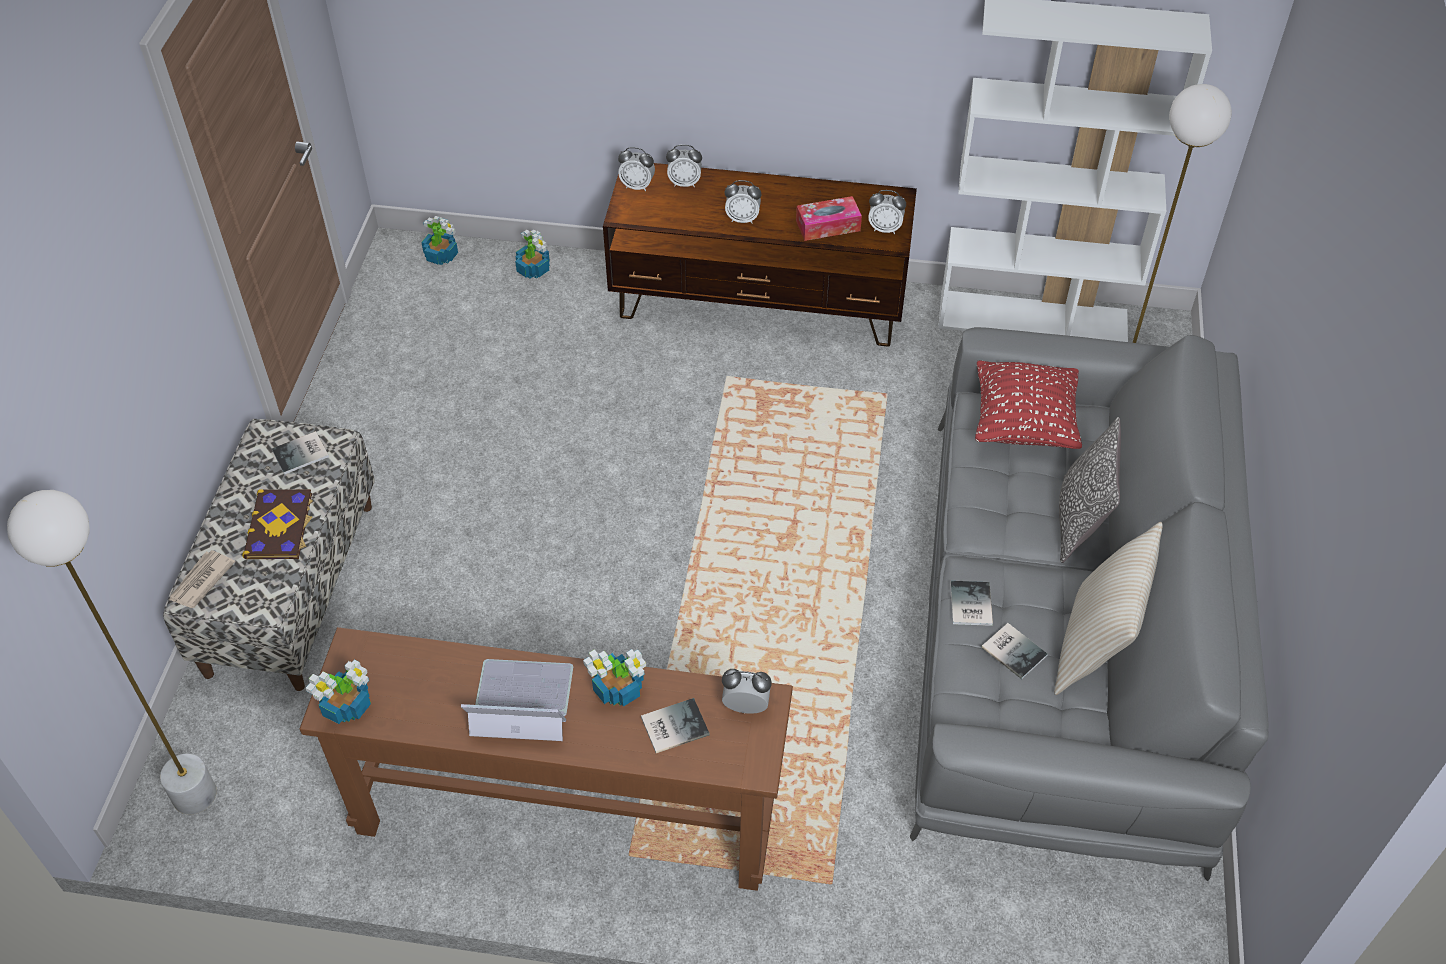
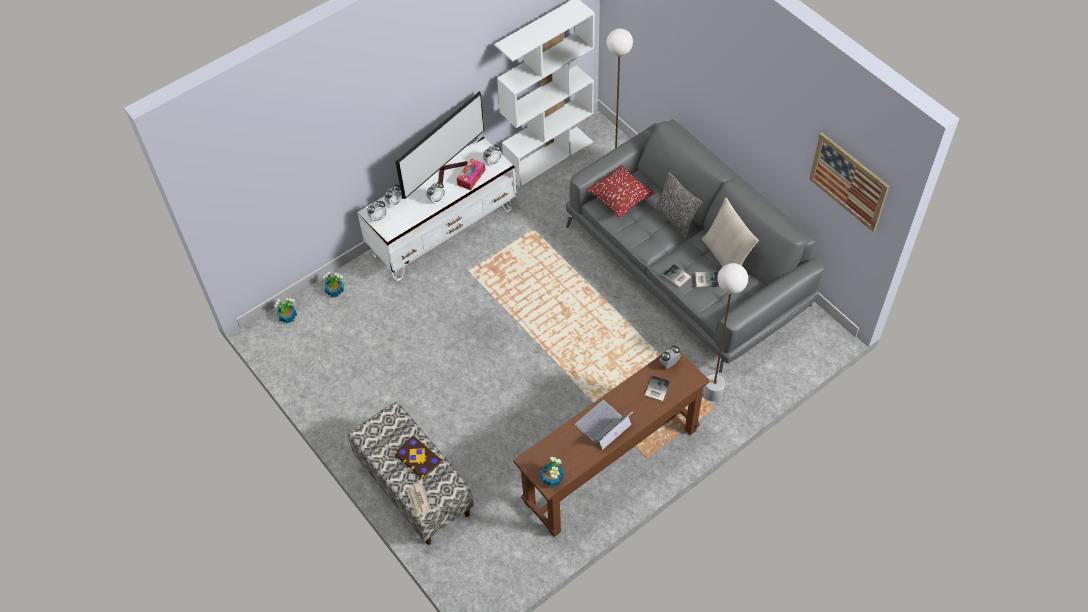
camera: 45 degrees left, 5 degrees up
(194, 795) = (482, 581): white floor lamp -> white floor lamp (712, 393)
(302, 454) = (388, 427): book -> none
(619, 688) = (626, 393): potted plant -> none
(759, 304) = (443, 231): brown tv stand -> white tv stand
(807, 196) = (448, 171): none -> television
(1368, 627) = (848, 181): none -> picture

